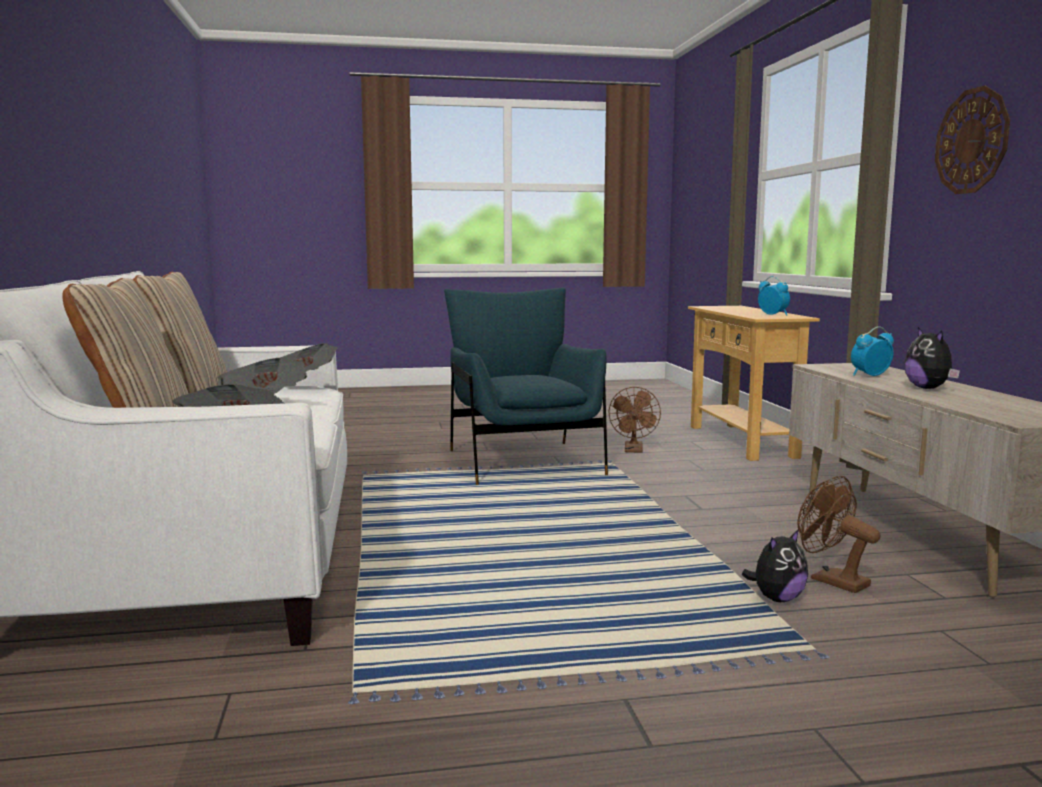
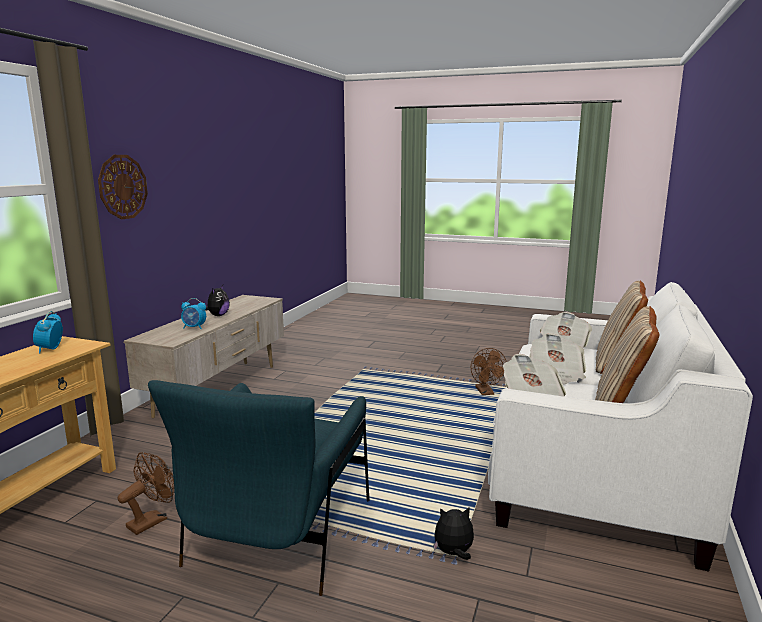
camera: 150 degrees left, 5 degrees up
(777, 598) = (340, 382): plush toy -> plush toy (453, 553)
(831, 580) = (306, 383): brown fan -> brown fan (486, 392)

